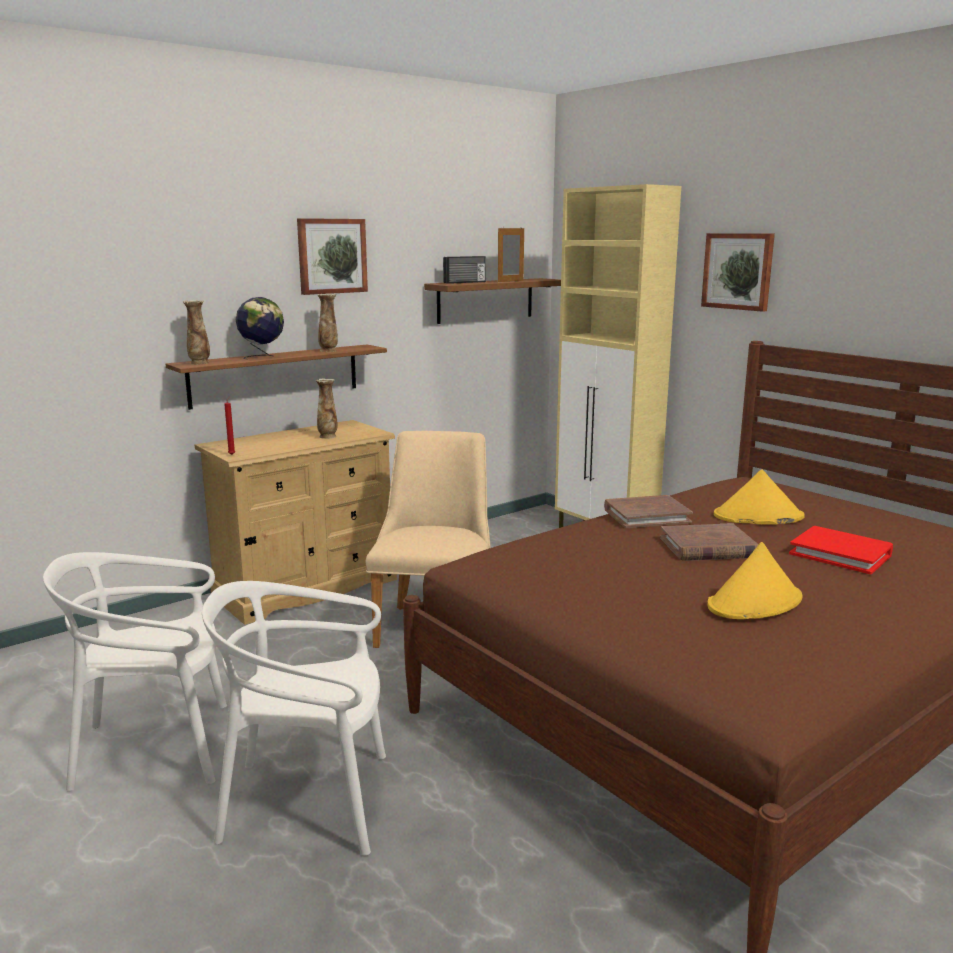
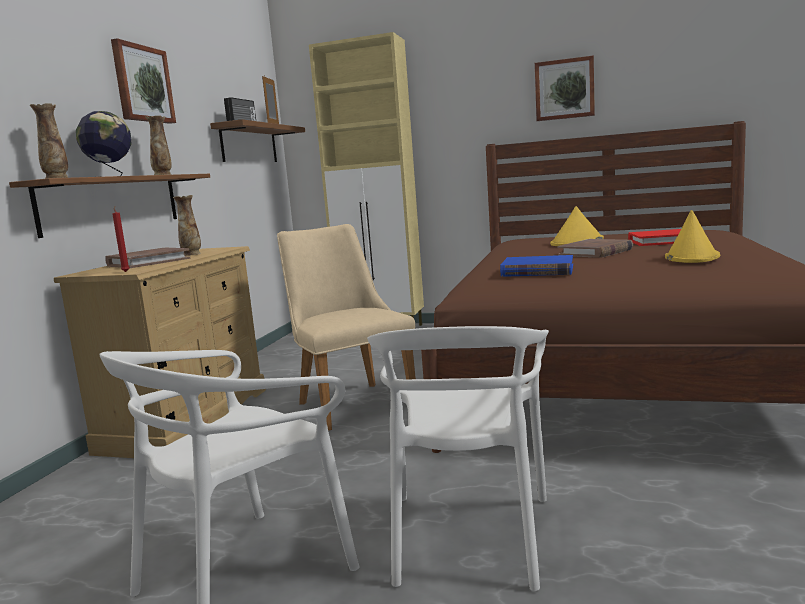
camera: 35 degrees left, 5 degrees down
(308, 801) = (468, 536): white chair -> white chair turned 45 degrees counterclockwise
(567, 559) = (537, 271): none -> blue book
(646, 516) = (518, 253): brown book -> brown book (148, 262)
(738, 271) = (461, 98): picture -> picture (564, 89)

